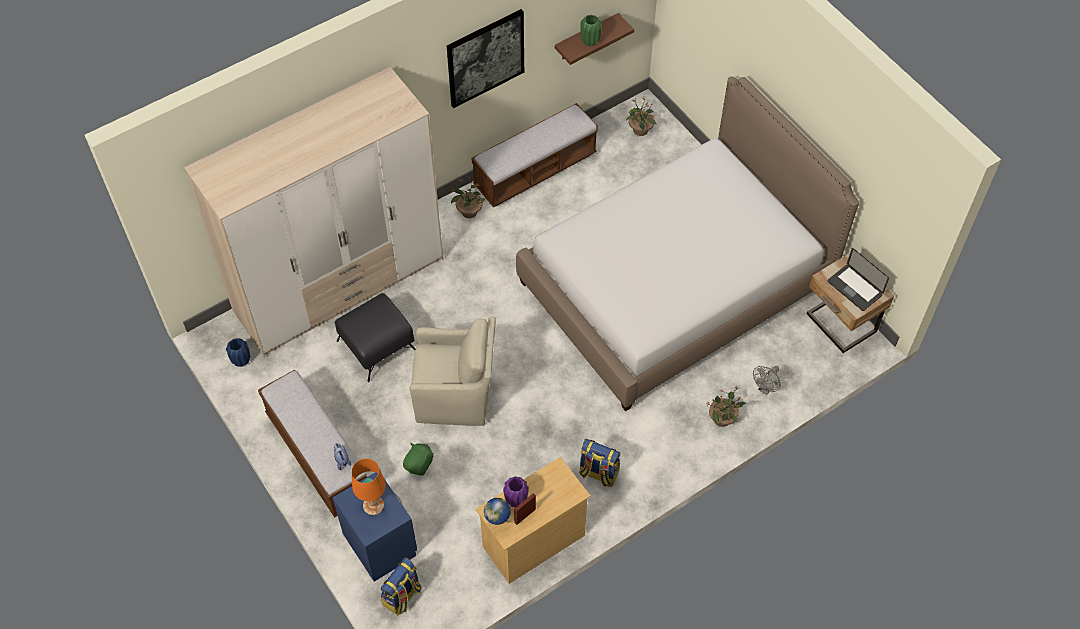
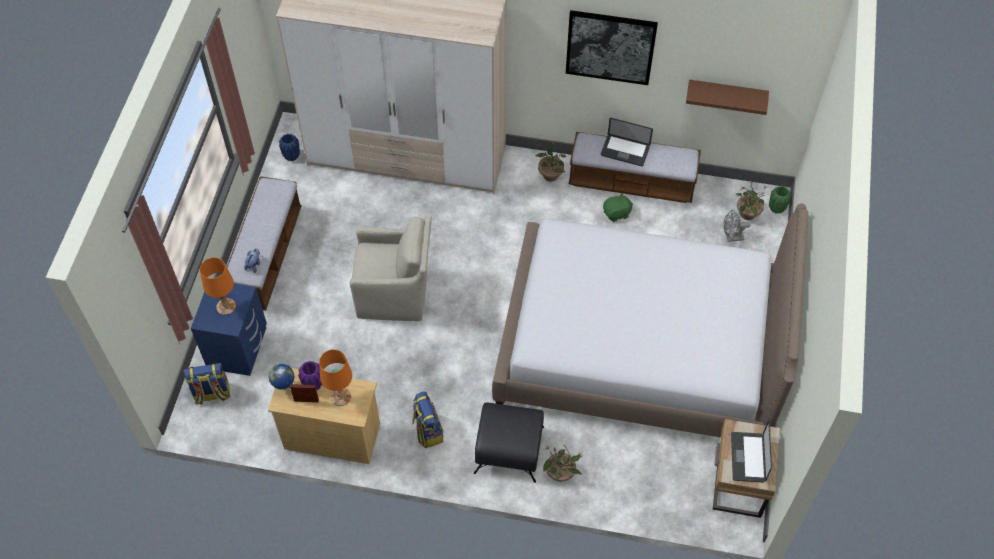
camera: 45 degrees right, 0 degrees up
(376, 346) = (383, 216): black ottoman -> black ottoman (508, 449)
(419, 464) = (320, 318): green plush toy -> green plush toy (617, 213)
(456, 396) = (395, 294): beige armchair -> beige armchair turned 45 degrees counterclockwise
(526, 144) = (625, 151): none -> laptop
(547, 490) = (341, 397): none -> orange table lamp
(590, 41) = (720, 96): green vase -> green vase (776, 208)
(765, 389) = (619, 481): grey fan -> grey fan (731, 237)

